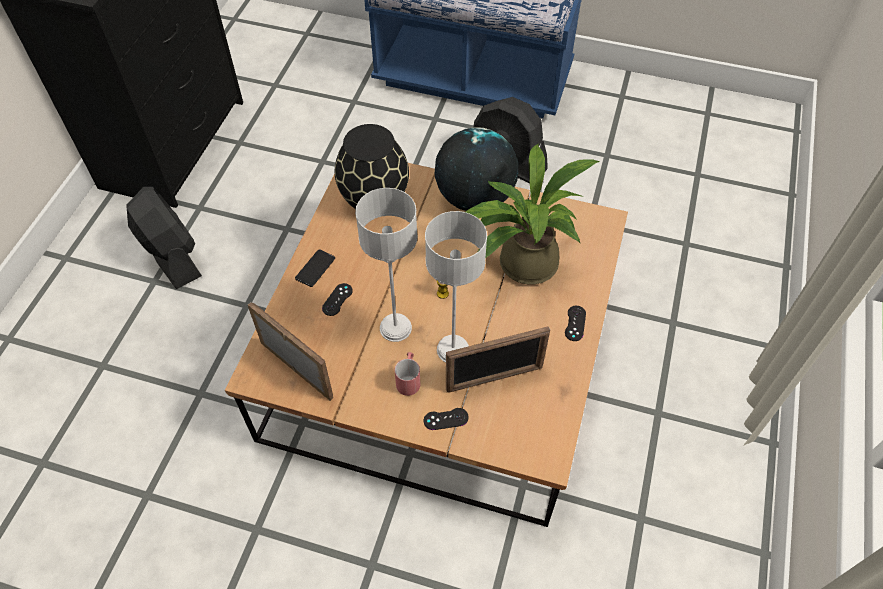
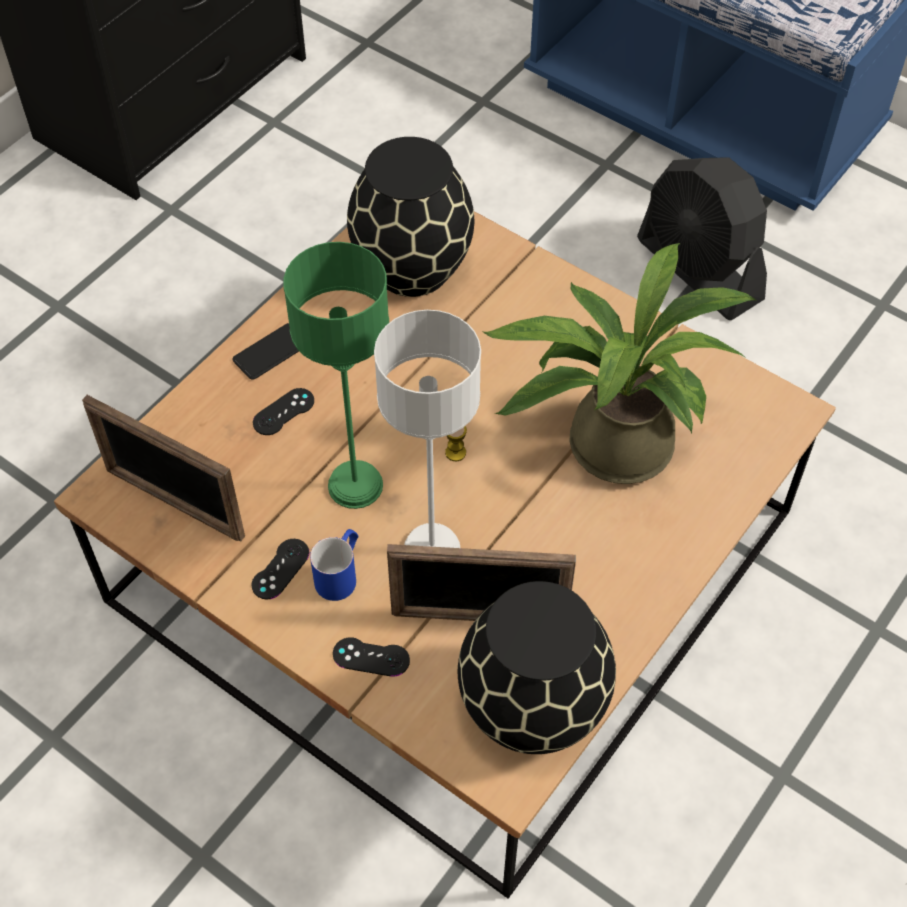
camera: 20 degrees right, 0 degrees up
(171, 255) = (99, 273): black fan -> none
(297, 369) = (174, 503): picture frame -> picture frame turned 150 degrees clockwise
(395, 328) = (354, 485): grey table lamp -> green table lamp
(409, 379) = (340, 573): red mug -> blue mug
(474, 198) = (577, 310): globe -> none
(543, 416) = (532, 706): none -> black vase
(575, 323) = (656, 569): black game controller -> black game controller (280, 569)

